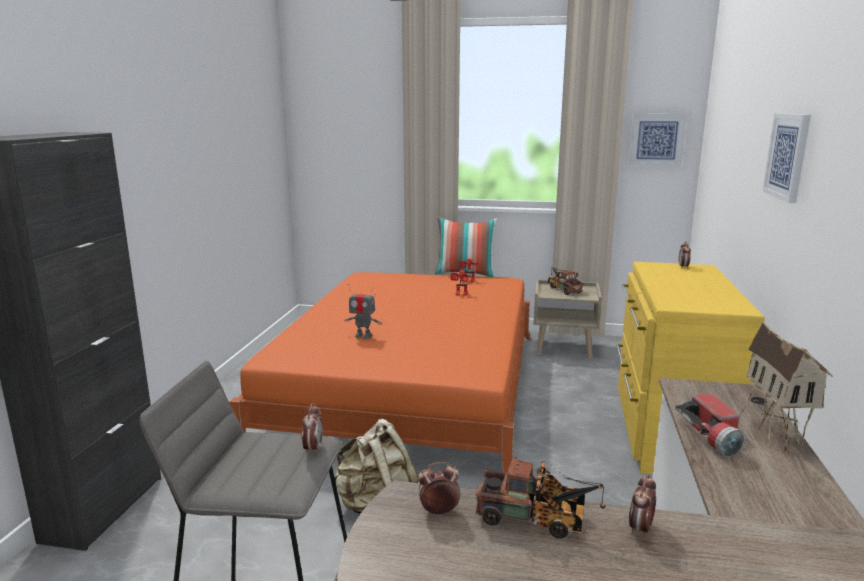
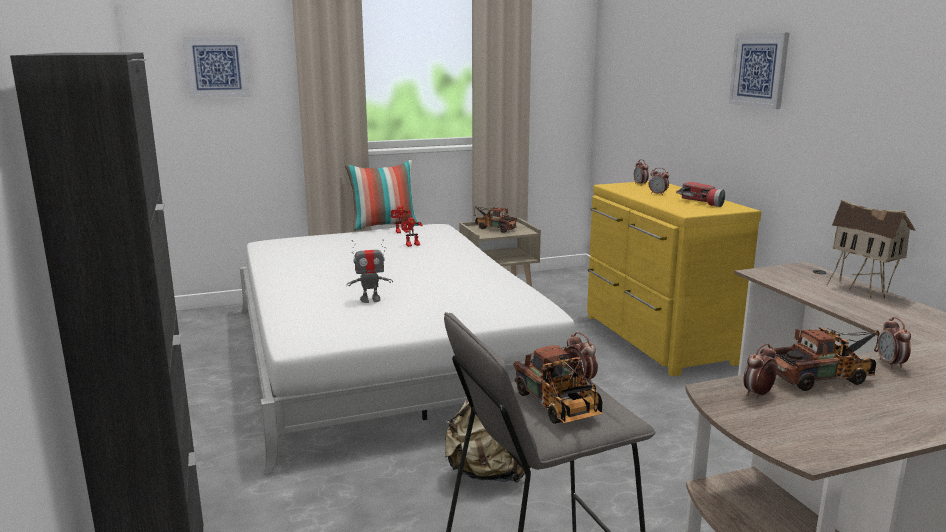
camera: 30 degrees left, 0 degrees up
(257, 467) = (559, 408): none -> toy truck
(410, 385) = (386, 355): orange bed -> white bed
(656, 139) = (556, 68): picture -> picture (216, 67)
(680, 280) = (658, 194): none -> alarm clock
(712, 435) = (831, 299): flashlight -> flashlight (702, 202)

